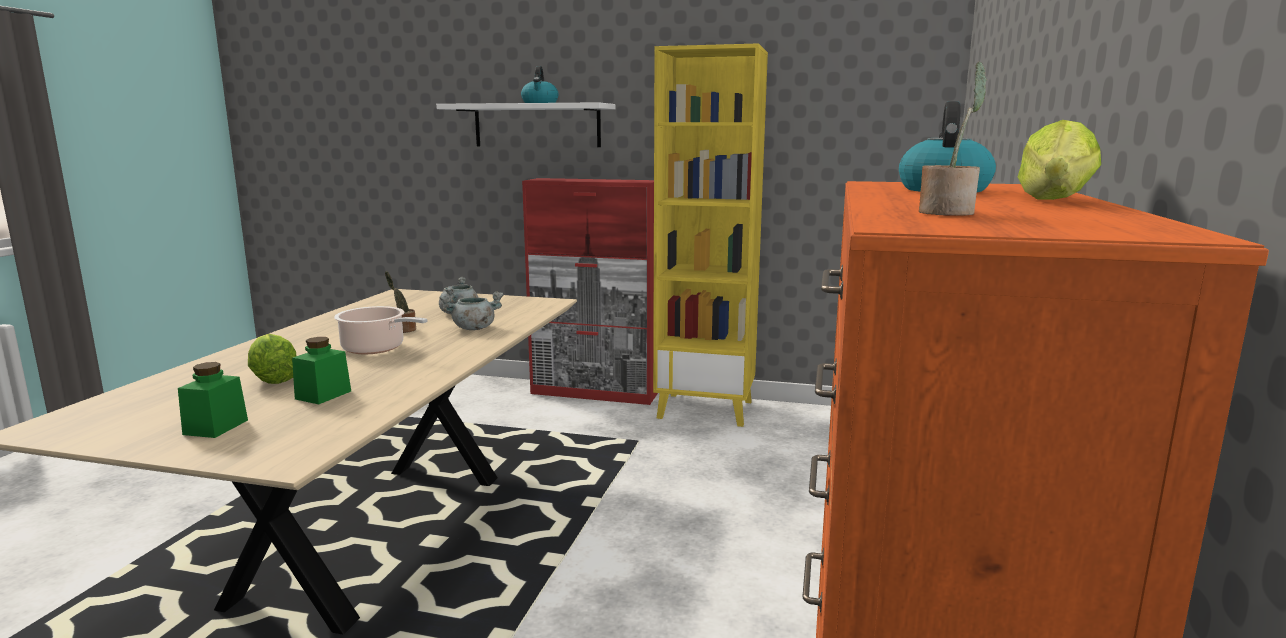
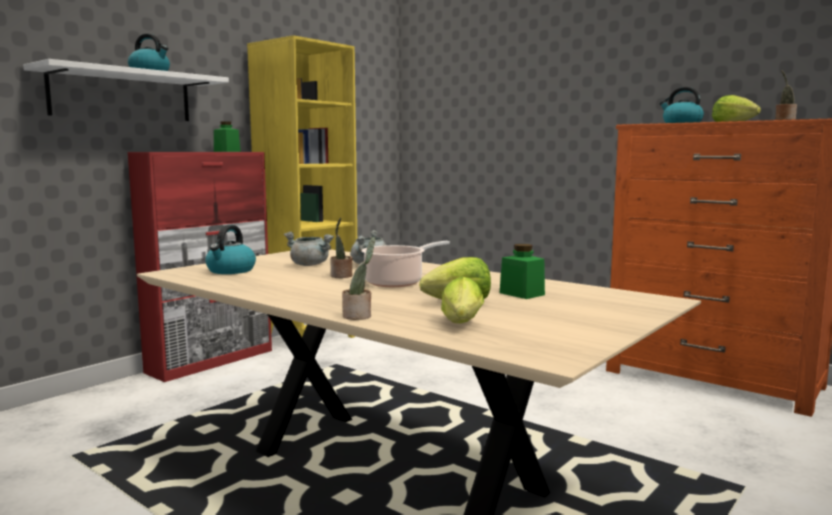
camera: 65 degrees left, 5 degrees down
(176, 390) = (462, 324): none -> lettuce
(216, 427) = (584, 313): green jar -> green jar (227, 151)
(219, 359) = (359, 316): none -> potted plant
(415, 302) = (231, 271): none -> kettle

